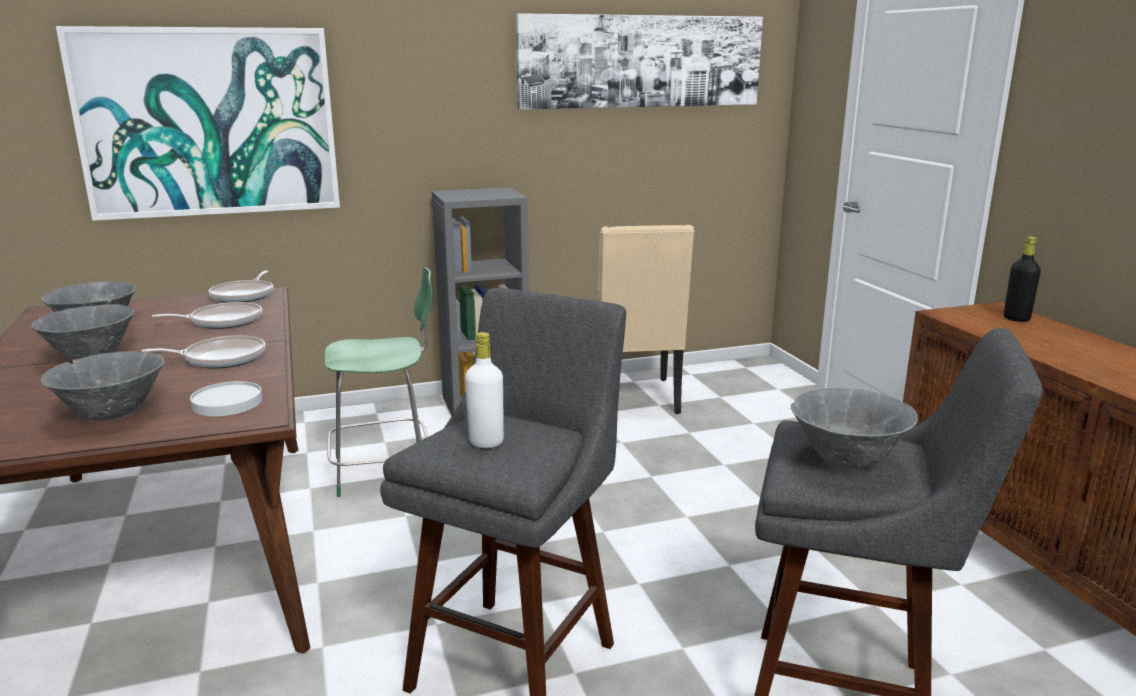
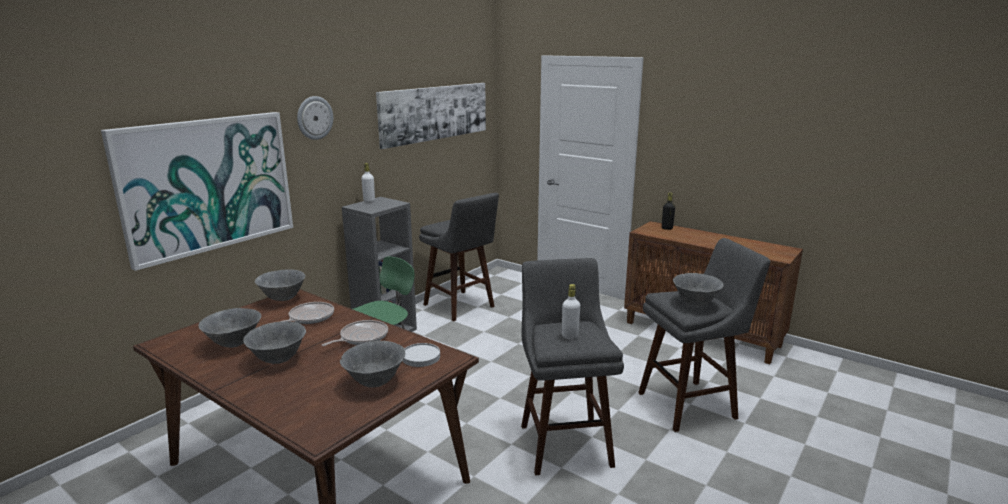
camera: 35 degrees left, 0 degrees up
(244, 295) = (283, 299): frying pan -> grey bowl
(394, 44) = (314, 118): none -> wall clock
(479, 190) = (369, 201): none -> white bottle
(633, 399) = (461, 307): beige chair -> grey stool

